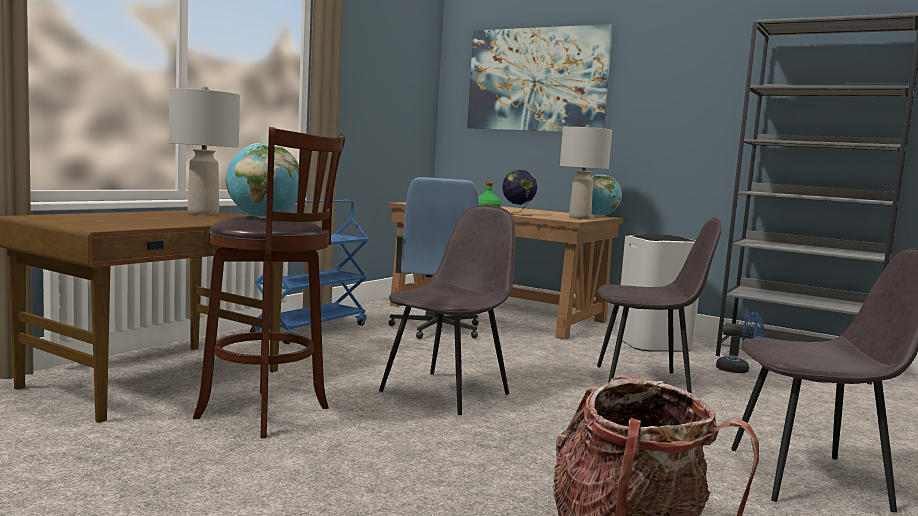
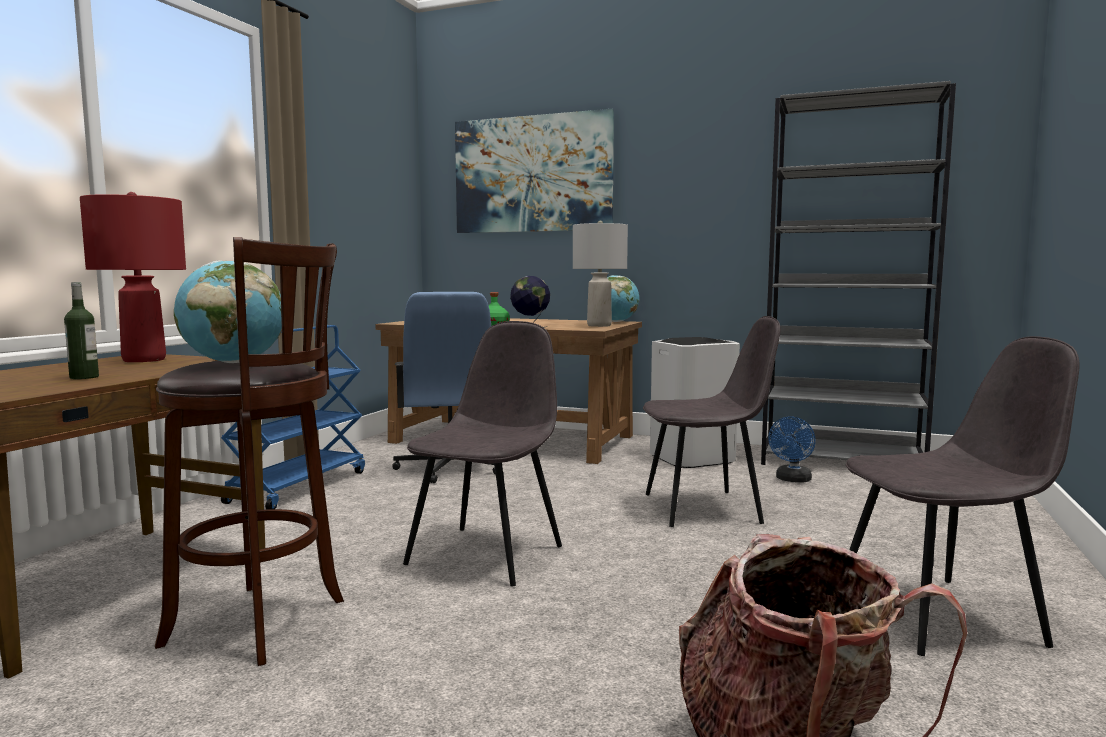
camera: 10 degrees left, 0 degrees up
(162, 221) = (84, 377): none -> bottle
(204, 214) = (145, 360): grey table lamp -> red table lamp
(738, 370) = (792, 480): blue fan -> blue fan turned 105 degrees clockwise

